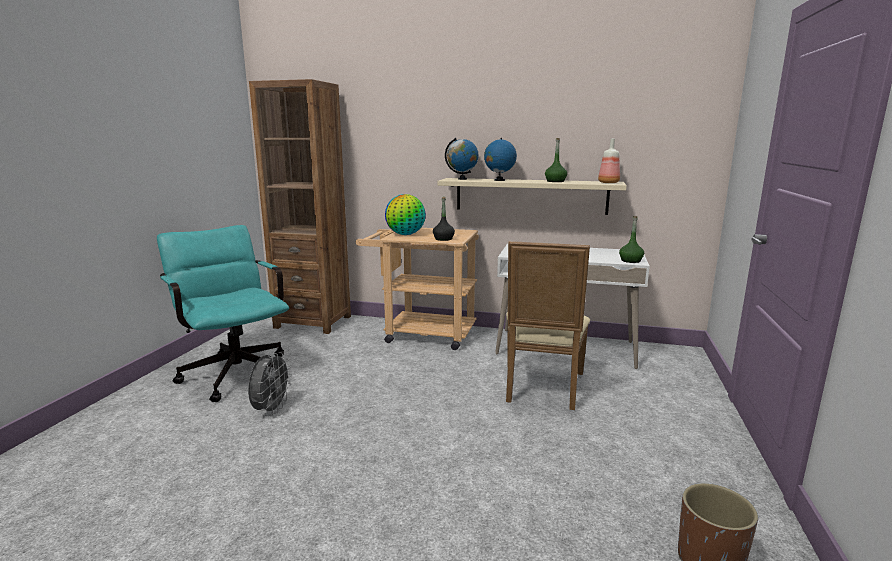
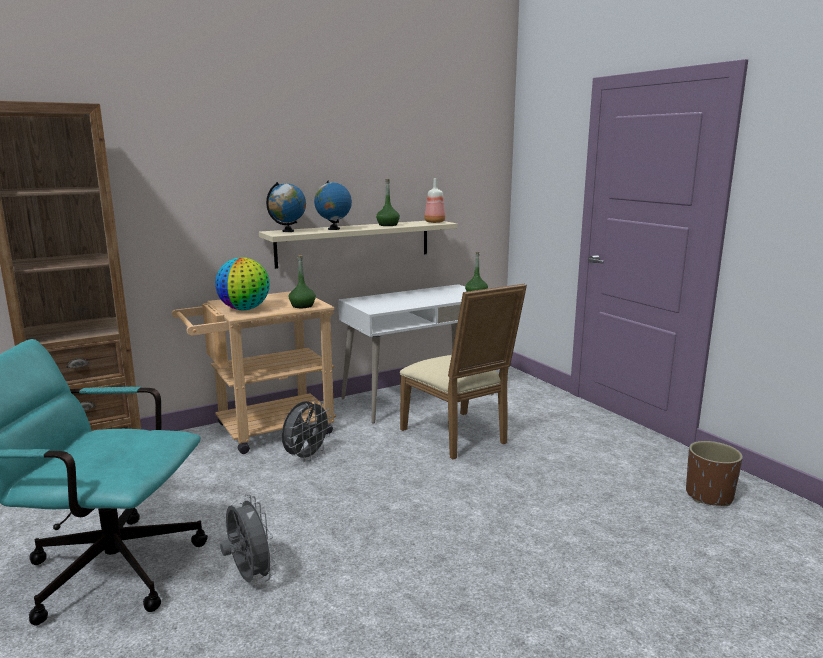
camera: 45 degrees left, 0 degrees up
(416, 358) = (306, 457): none -> grey fan
(443, 239) = (302, 306): black bottle -> green bottle

